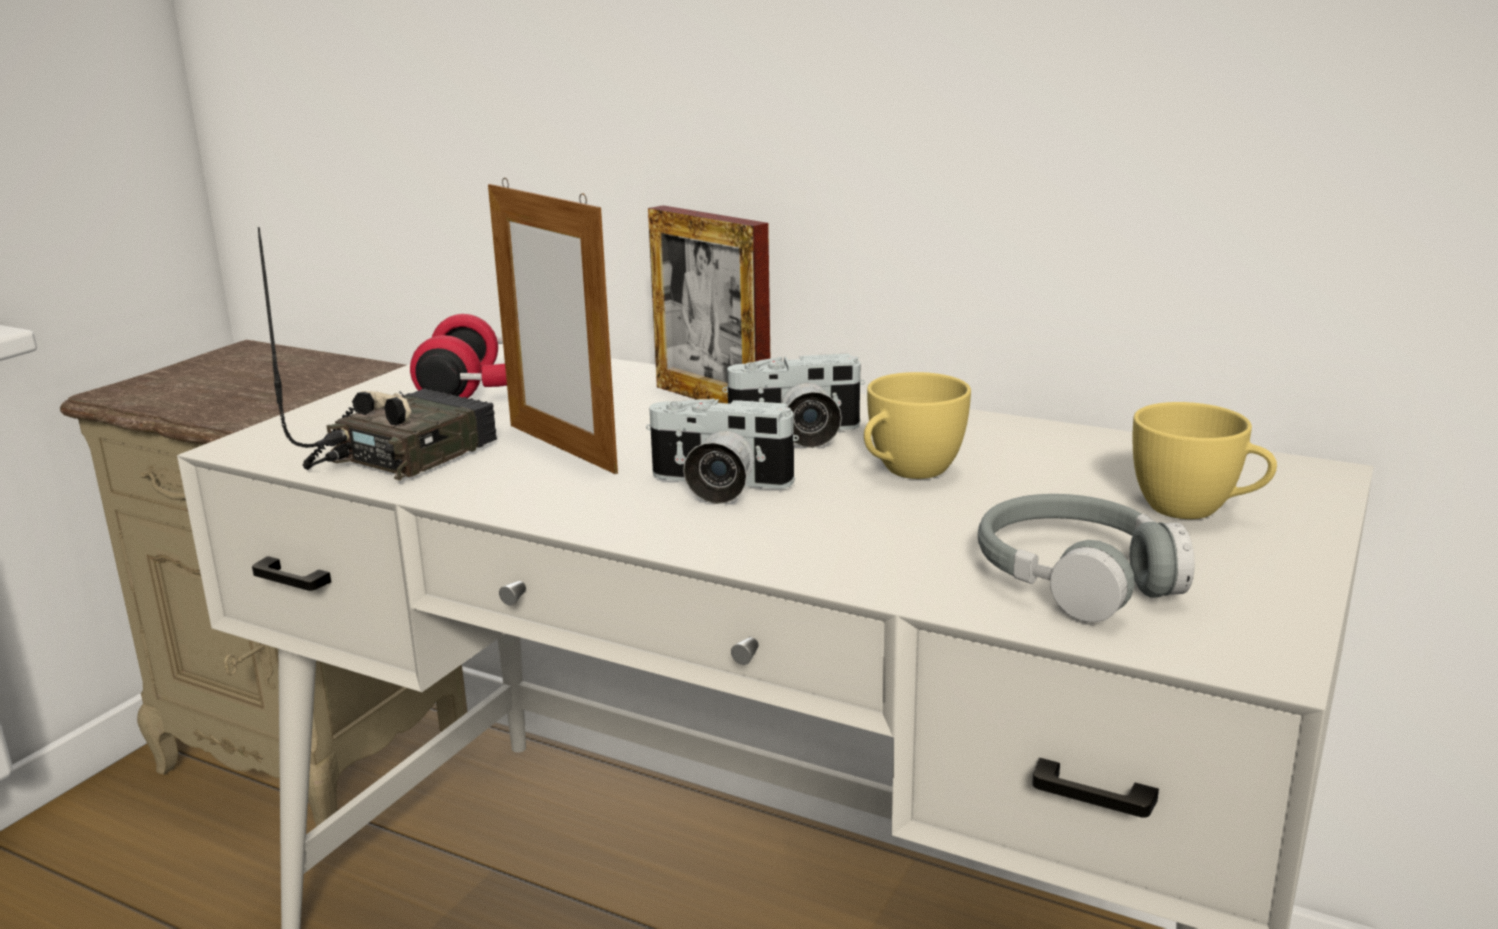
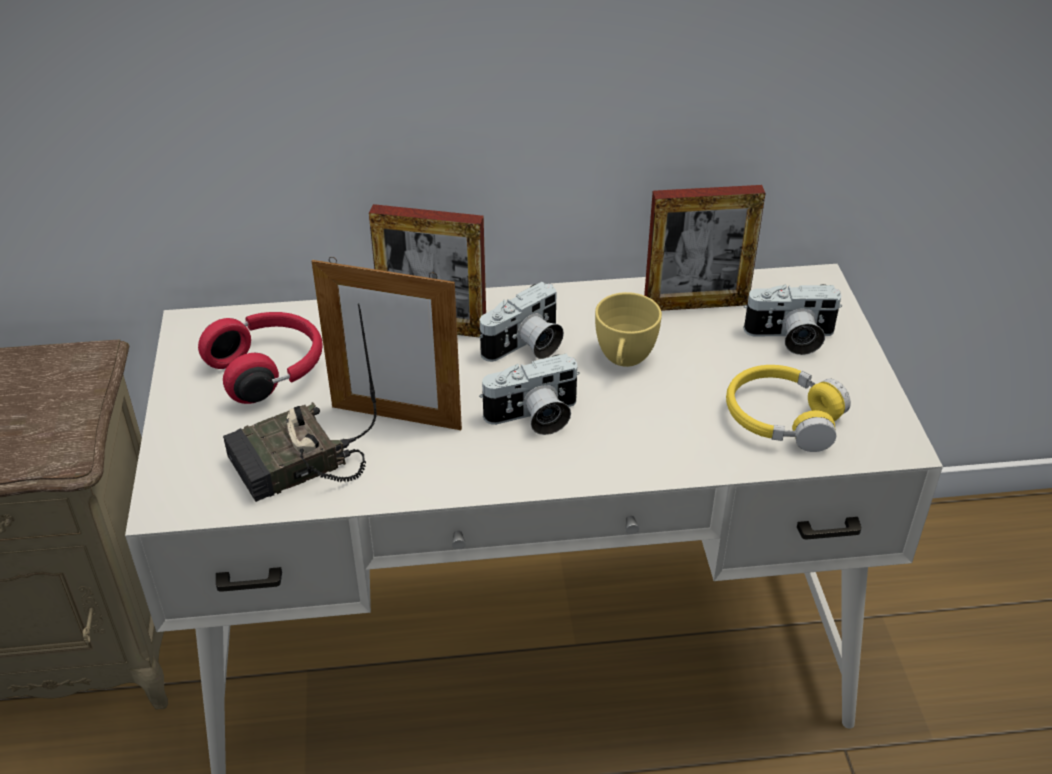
camera: 35 degrees left, 20 degrees up
(401, 454) = (295, 466): radio -> radio turned 120 degrees counterclockwise
(1076, 577) = (782, 418): grey headphones -> yellow headphones
(1083, 452) = (696, 304): none -> picture frame
(1196, 510) = (790, 338): yellow cup -> camera

